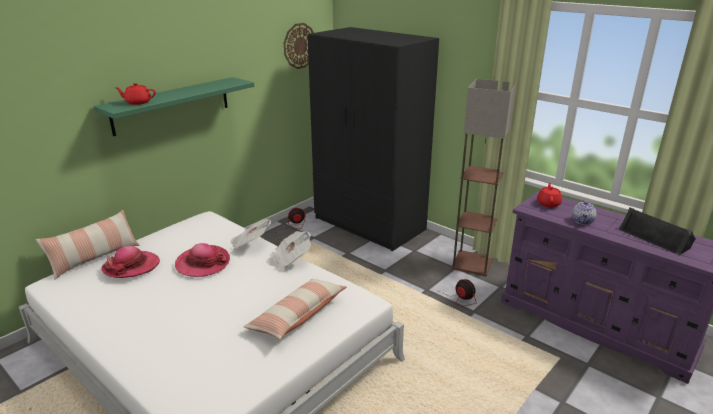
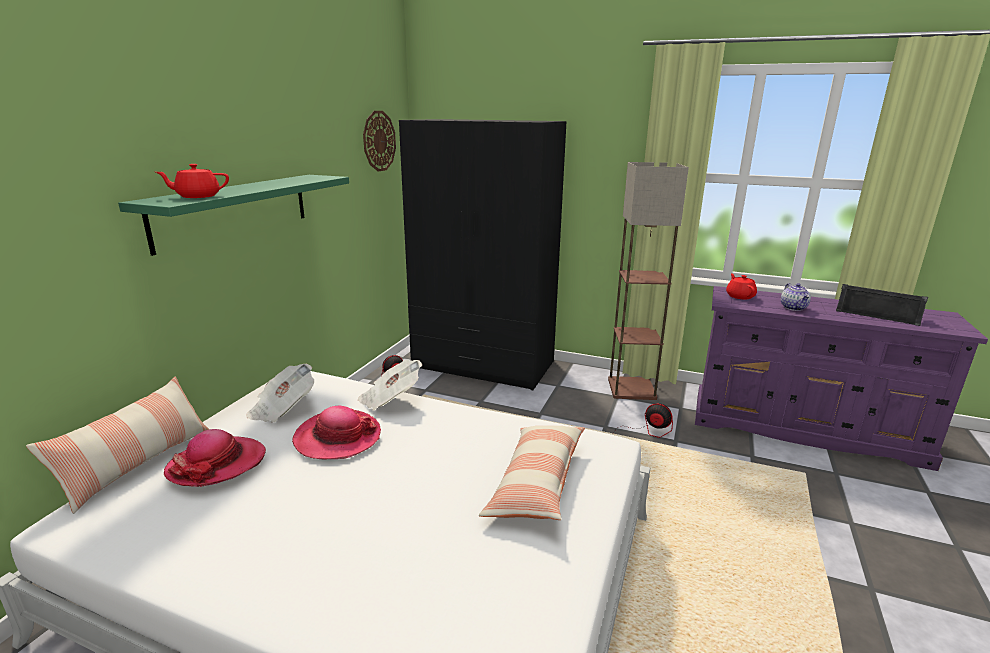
camera: 20 degrees left, 5 degrees down
(289, 260) = (462, 412): newspaper -> newspaper (282, 409)

